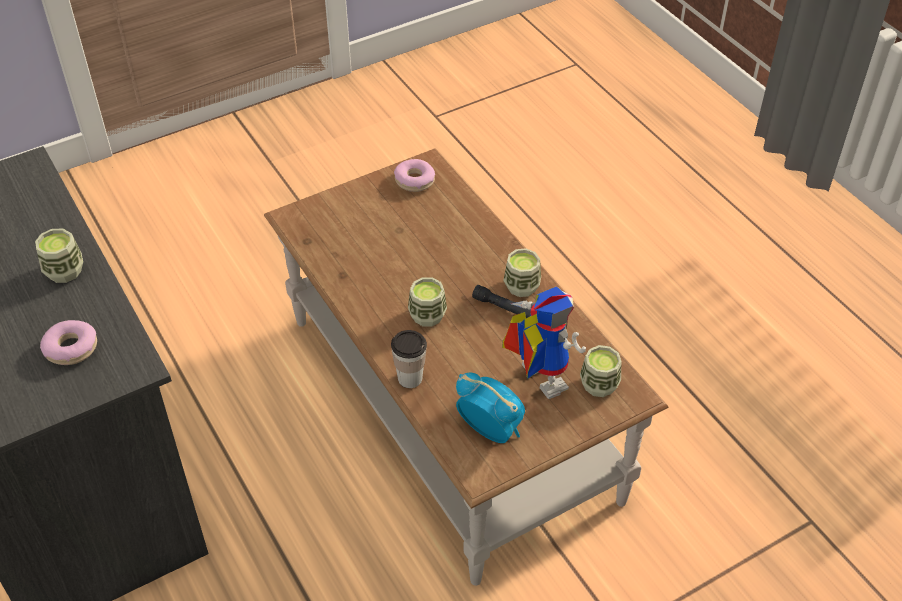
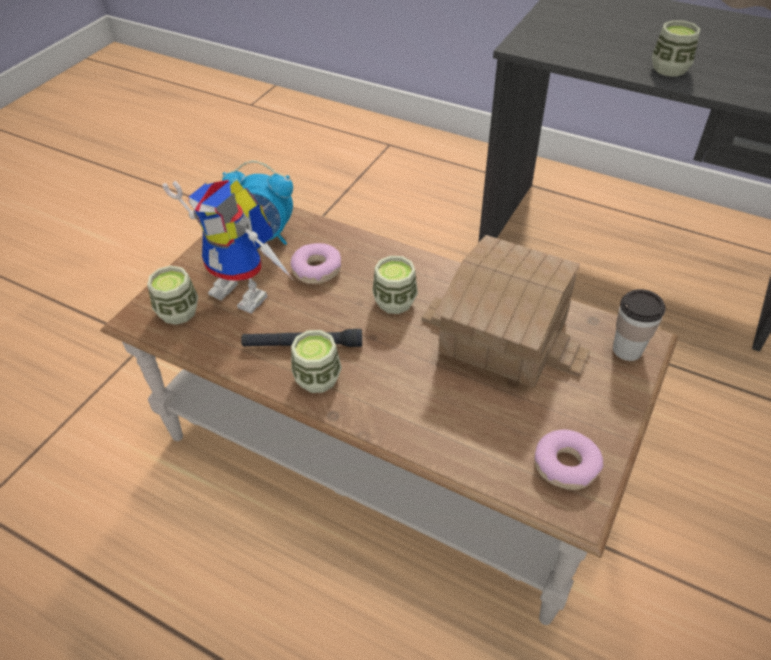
camera: 150 degrees right, 0 degrees up
(71, 348) = (582, 38): donut -> donut (317, 269)
(378, 257) = (502, 338): none -> toy house
(410, 378) = (364, 244): cup -> cup (627, 350)

